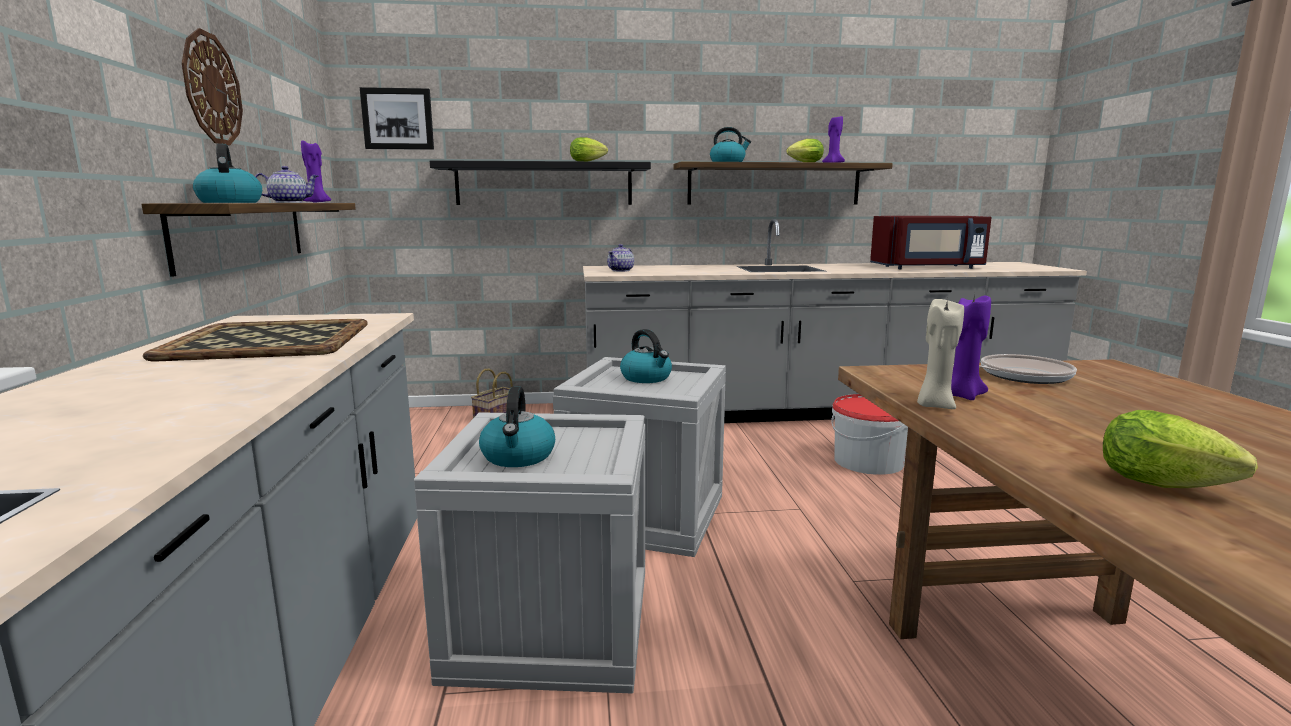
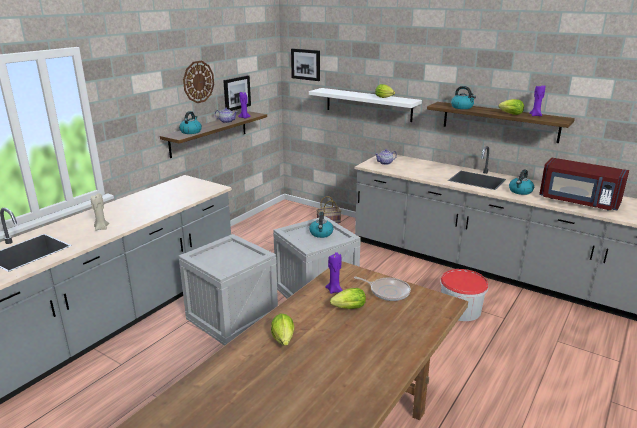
camera: 40 degrees right, 10 degrees up
(271, 340) = (169, 196): tray -> none
(279, 152) = (236, 93): none -> picture
(518, 457) = (217, 257): kettle -> kettle (520, 191)
(544, 184) = (368, 104): black shelf -> white shelf
(934, 405) = (312, 290): beige candle -> beige candle (101, 228)
(1056, 408) = (347, 308): none -> lettuce

